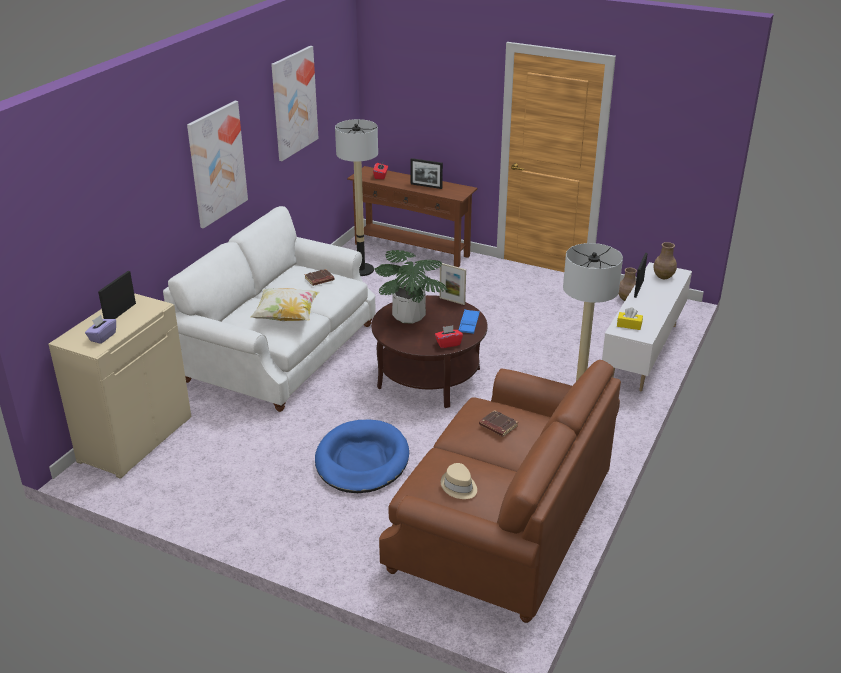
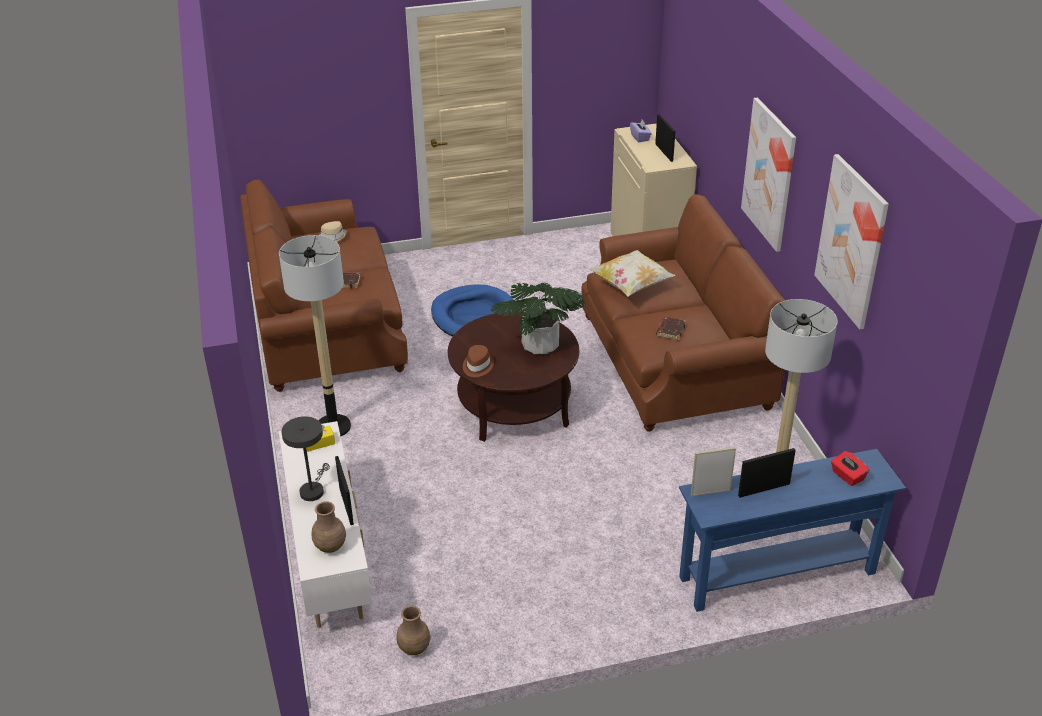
camera: 140 degrees right, 5 degrees up
(280, 351) = (675, 361): white sofa -> brown sofa
(412, 249) = (777, 575): brown console table -> blue console table
(448, 343) = (470, 337): red tissue box -> none
(452, 301) = (526, 383): picture frame -> picture frame (710, 492)
(469, 324) = (477, 366): blue tray -> brown hat
(653, 303) = (313, 489): none -> grey table lamp

